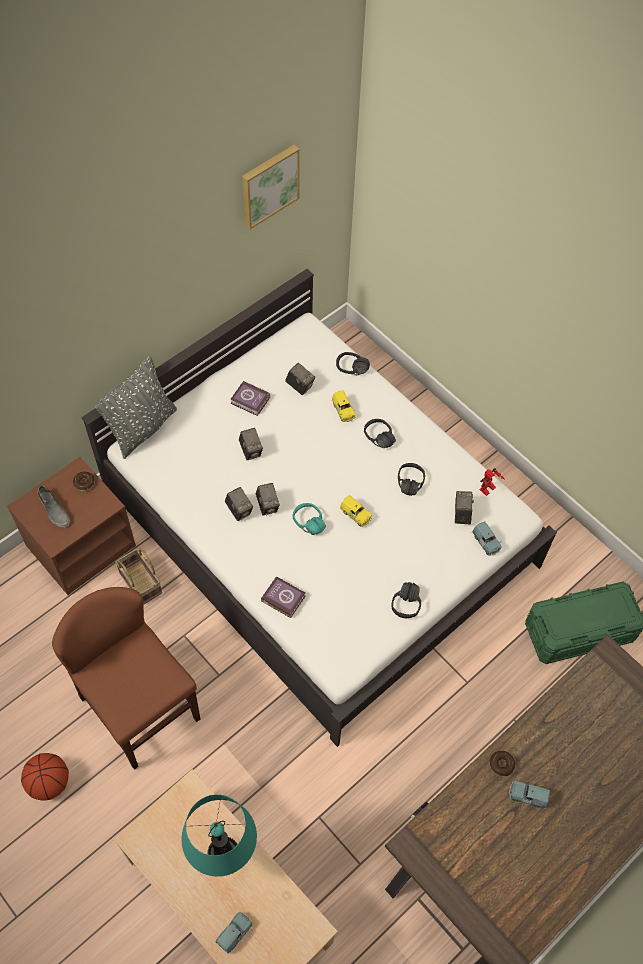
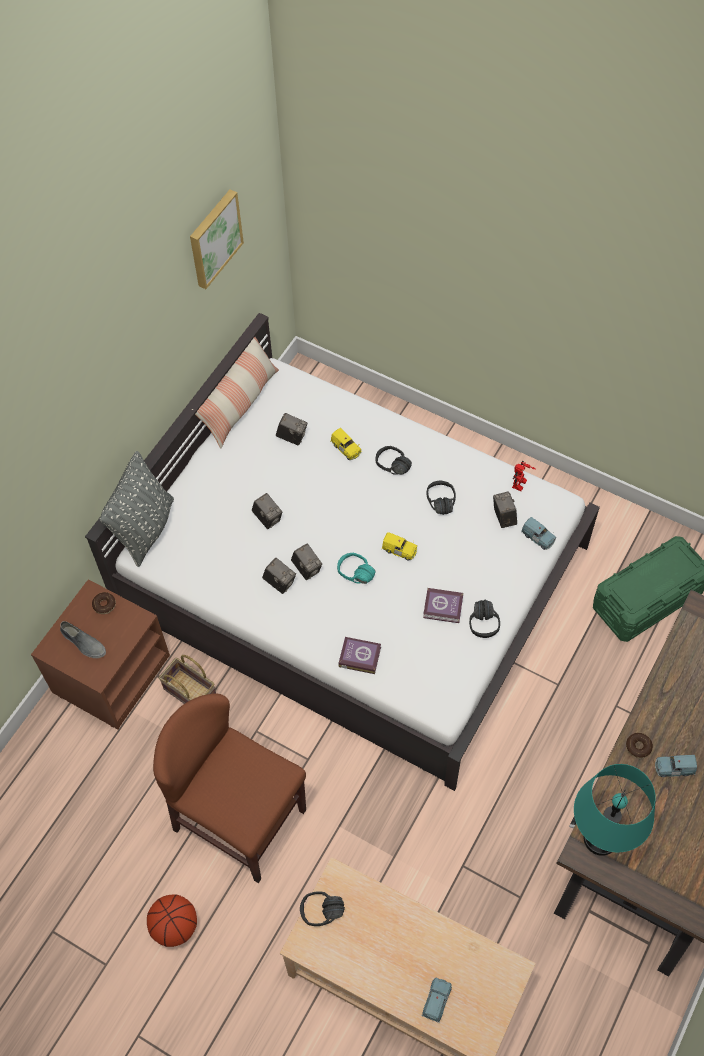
camera: 15 degrees left, 0 degrees up
(223, 854) = (396, 928): turquoise table lamp -> turquoise table lamp (600, 838)
(250, 401) = (247, 467): book -> book (444, 608)
(265, 344) = (239, 404): none -> pillow
(351, 372) = (338, 407): black headphones -> black headphones (322, 917)

